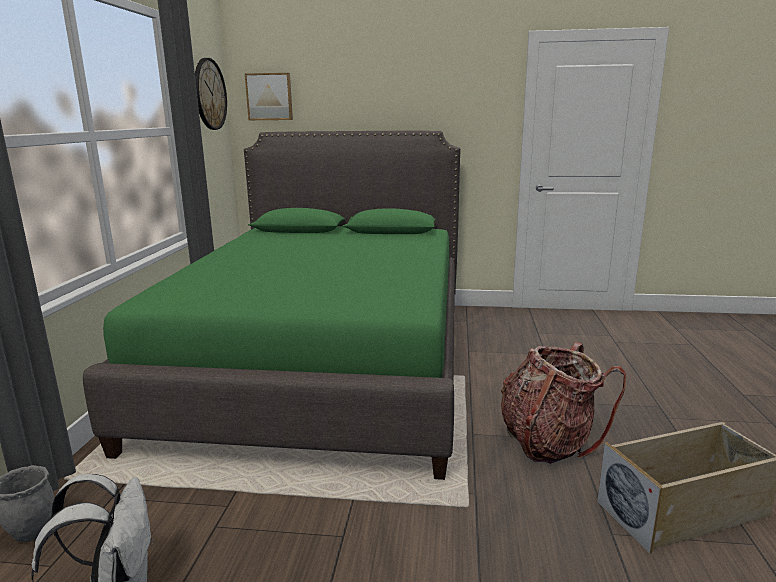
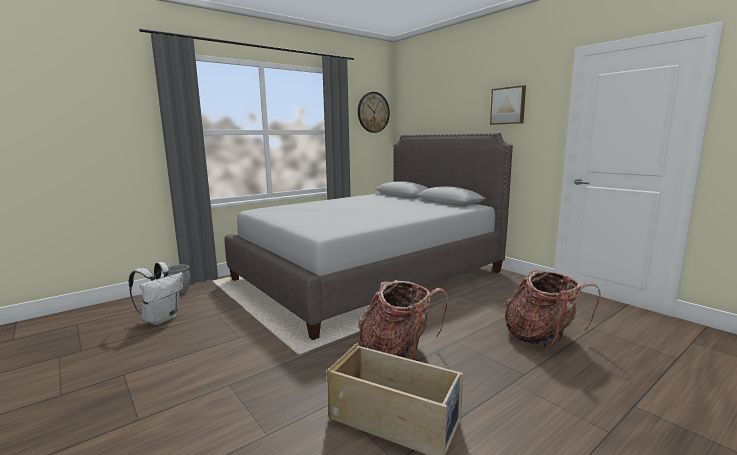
camera: 45 degrees right, 5 degrees down
(269, 97) = (412, 112): picture -> picture (508, 106)
(325, 363) = (369, 275): green bed -> grey bed
(606, 366) = (542, 338): none -> backpack

